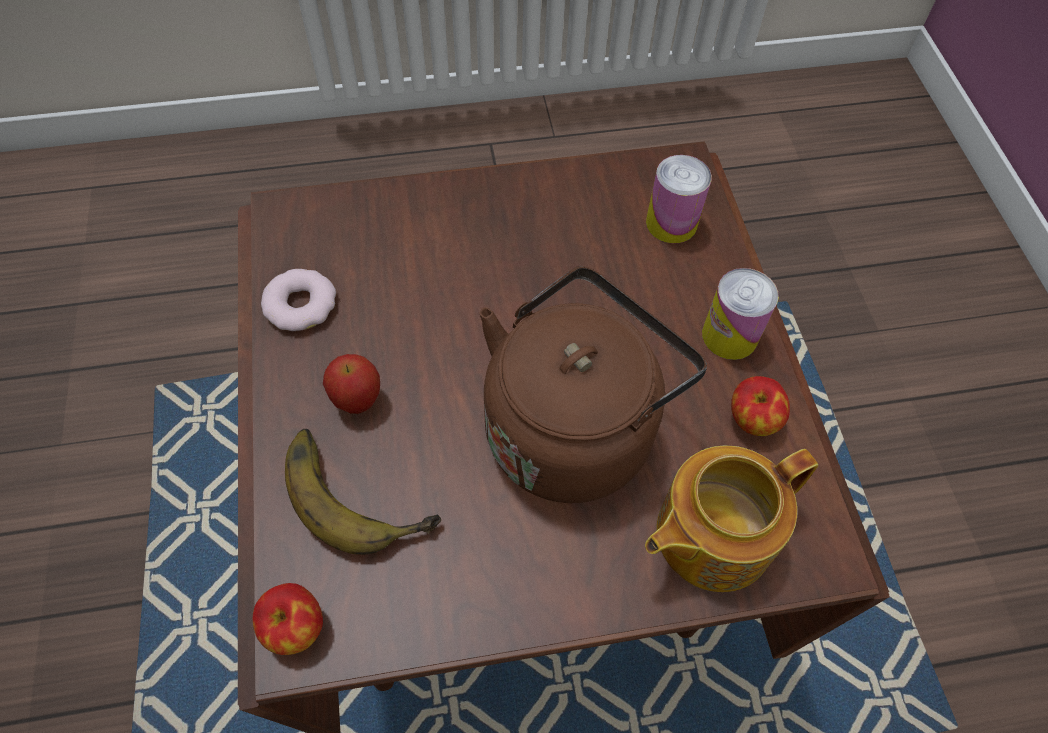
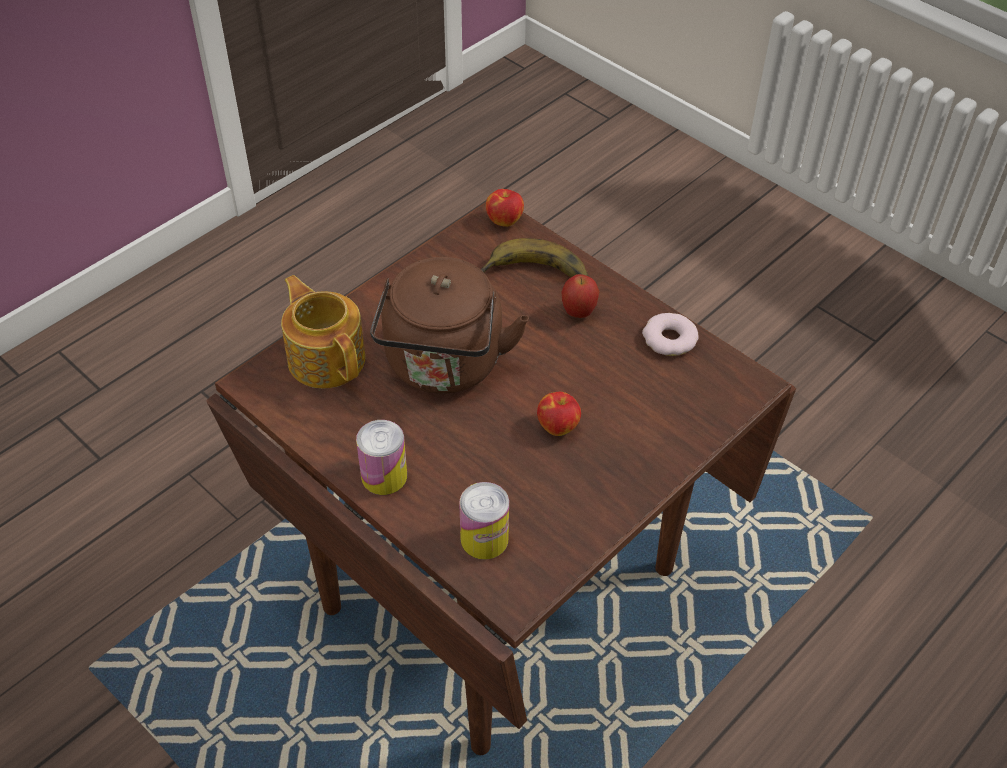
camera: 145 degrees right, 10 degrees down
(710, 534) = (326, 357): teapot -> teapot turned 60 degrees counterclockwise
(752, 419) = (337, 430): apple -> apple (558, 426)

